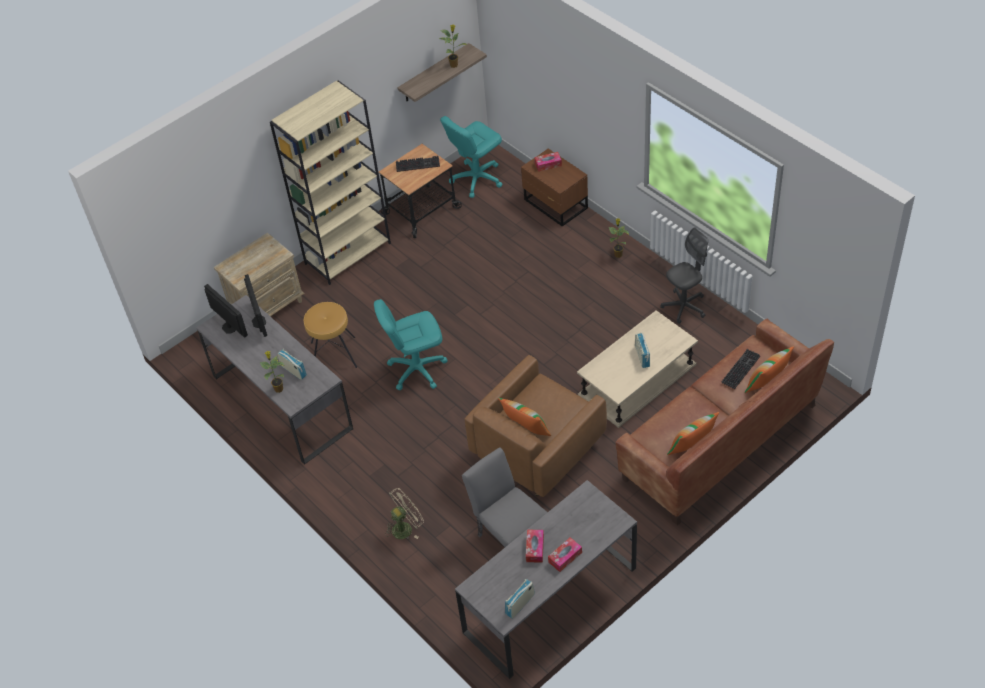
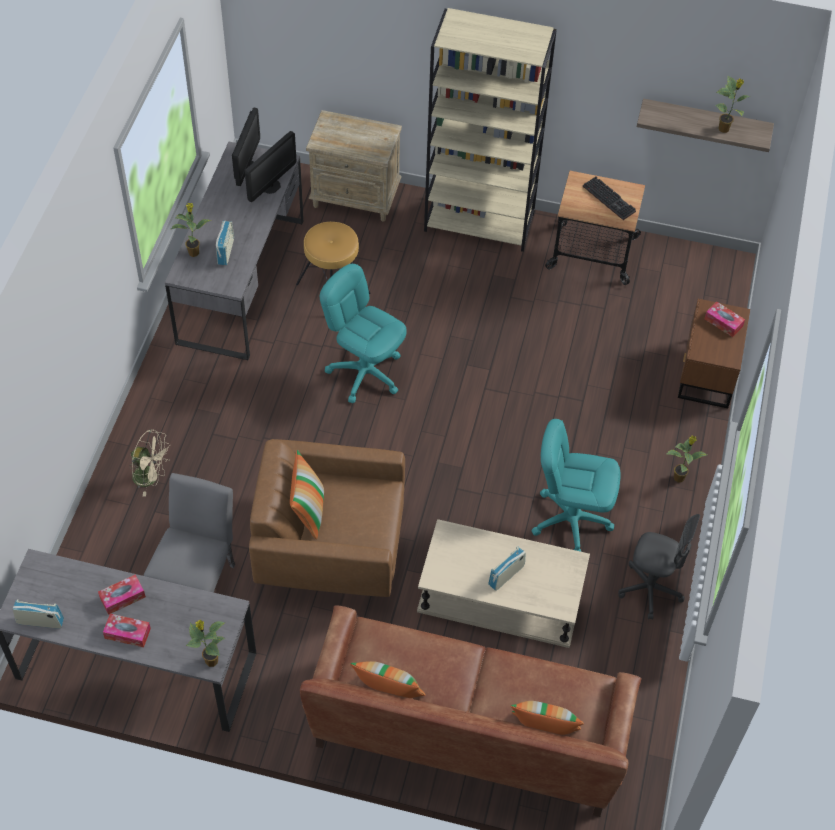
camera: 50 degrees right, 5 degrees up
(476, 178) = (683, 276): turquoise office chair -> turquoise office chair (571, 520)
(617, 519) = (210, 661): none -> potted plant
(740, 368) = (544, 688): keyboard -> none

